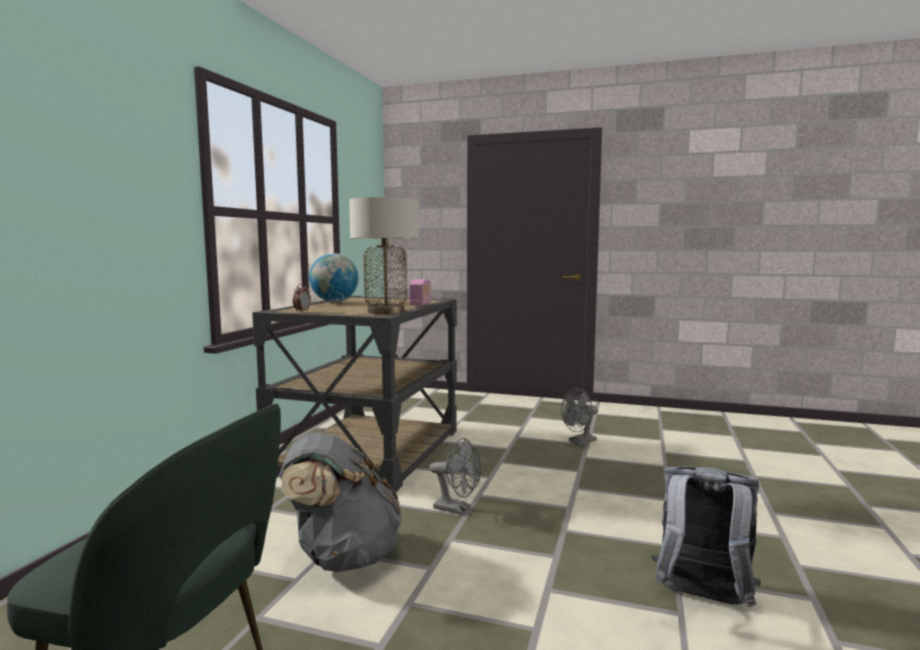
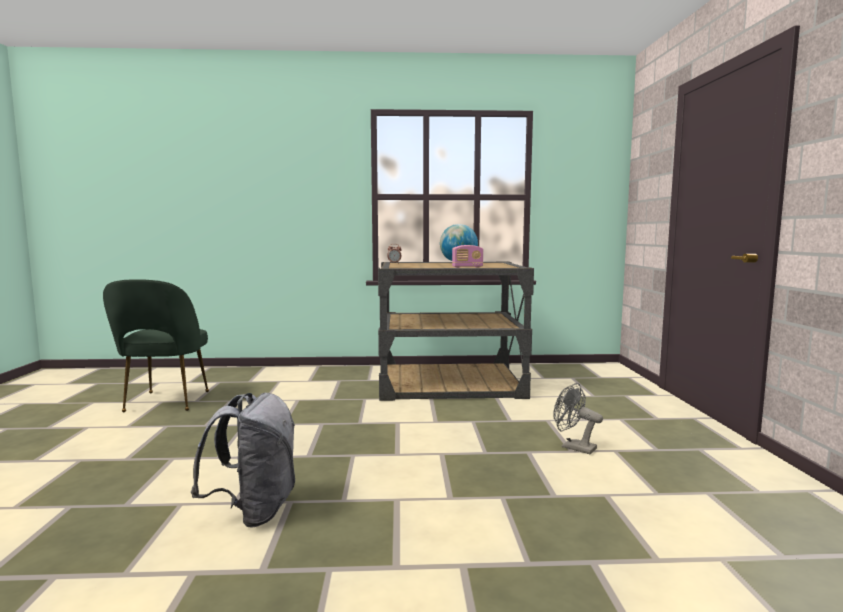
camera: 70 degrees right, 0 degrees up
(342, 557) = (289, 404): grey backpack -> none
(386, 312) = (411, 267): table lamp -> none
(457, 509) = (368, 419): grey fan -> none

